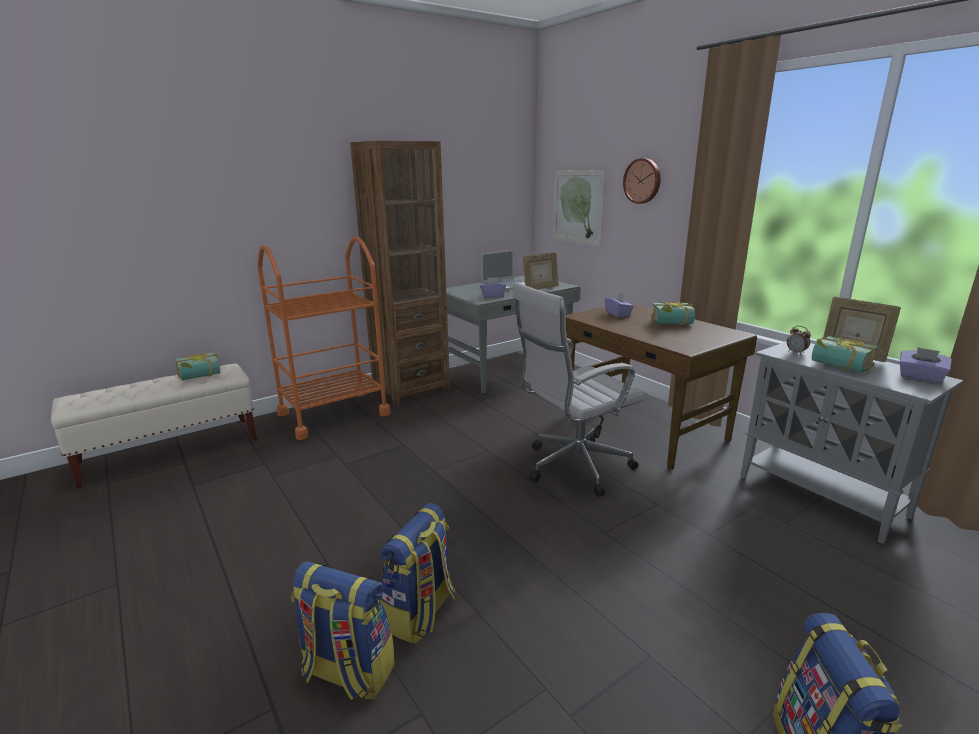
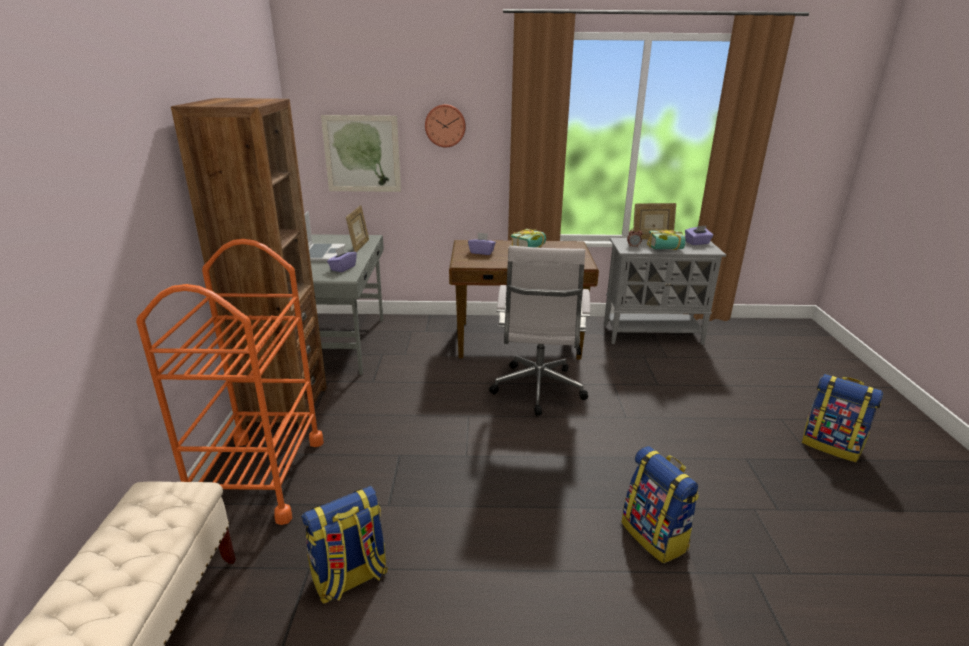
camera: 55 degrees left, 5 degrees up
(200, 377) = (150, 523): book -> none
(347, 672) = (697, 599): backpack -> backpack (350, 578)

